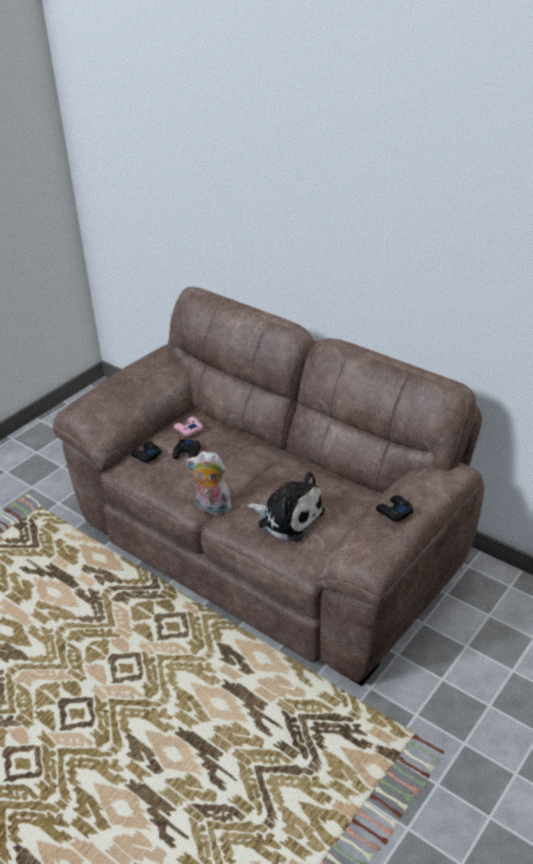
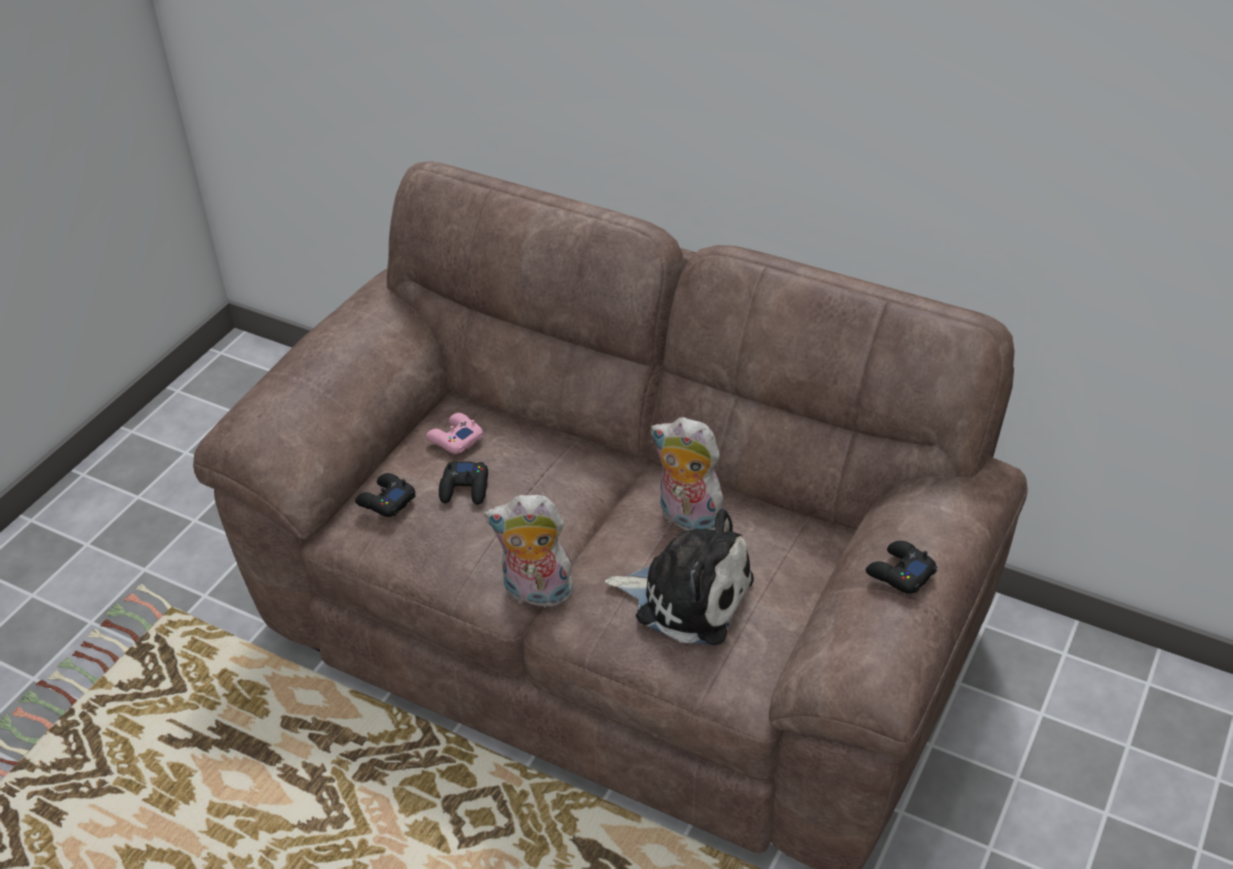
camera: 10 degrees left, 5 degrees up
(298, 480) = (686, 519): none -> plush toy

